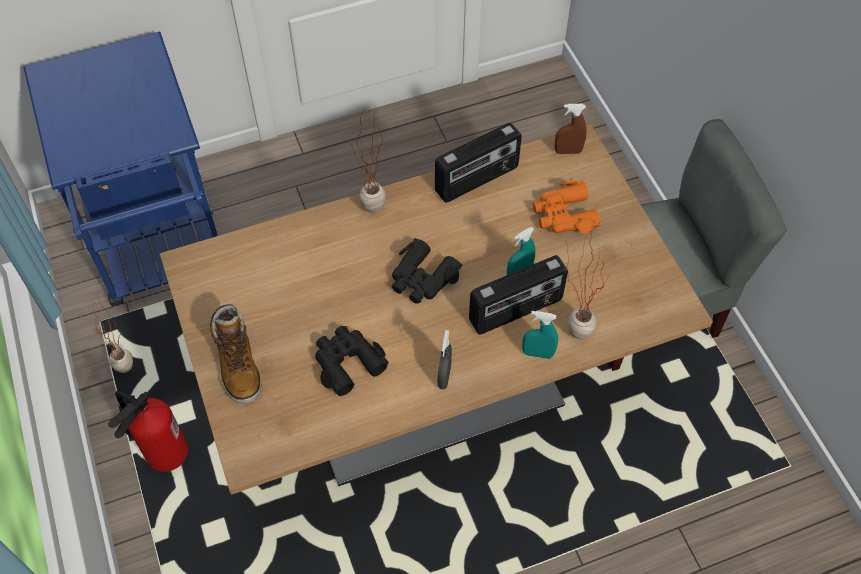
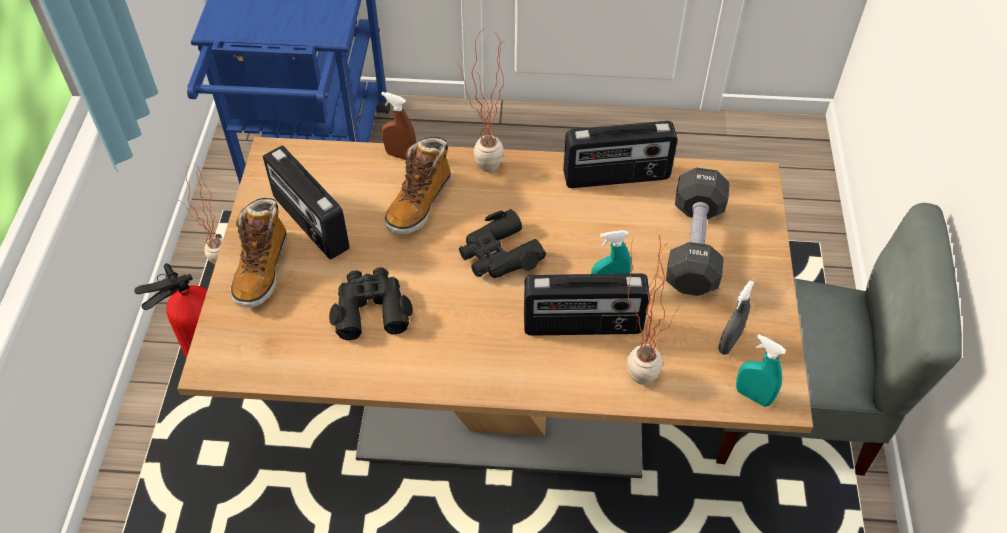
camera: 25 degrees right, 5 degrees down
(255, 311) = (309, 224): none -> radio
(334, 259) = (419, 203): none -> boot
(444, 377) = (463, 364): grey spray bottle -> grey spray bottle (729, 343)
(537, 353) = (581, 380): turquoise spray bottle -> turquoise spray bottle (753, 396)
(564, 215) = (694, 246): orange binoculars -> black dumbbell
(568, 151) = (736, 182): brown spray bottle -> brown spray bottle (401, 155)

